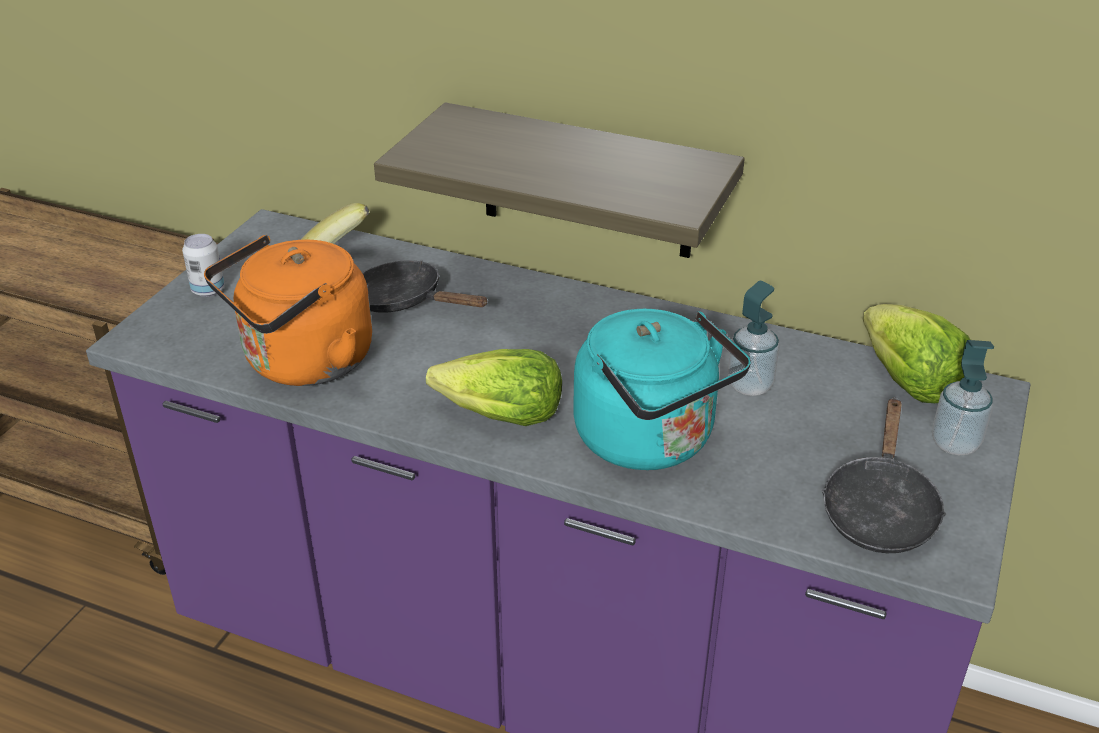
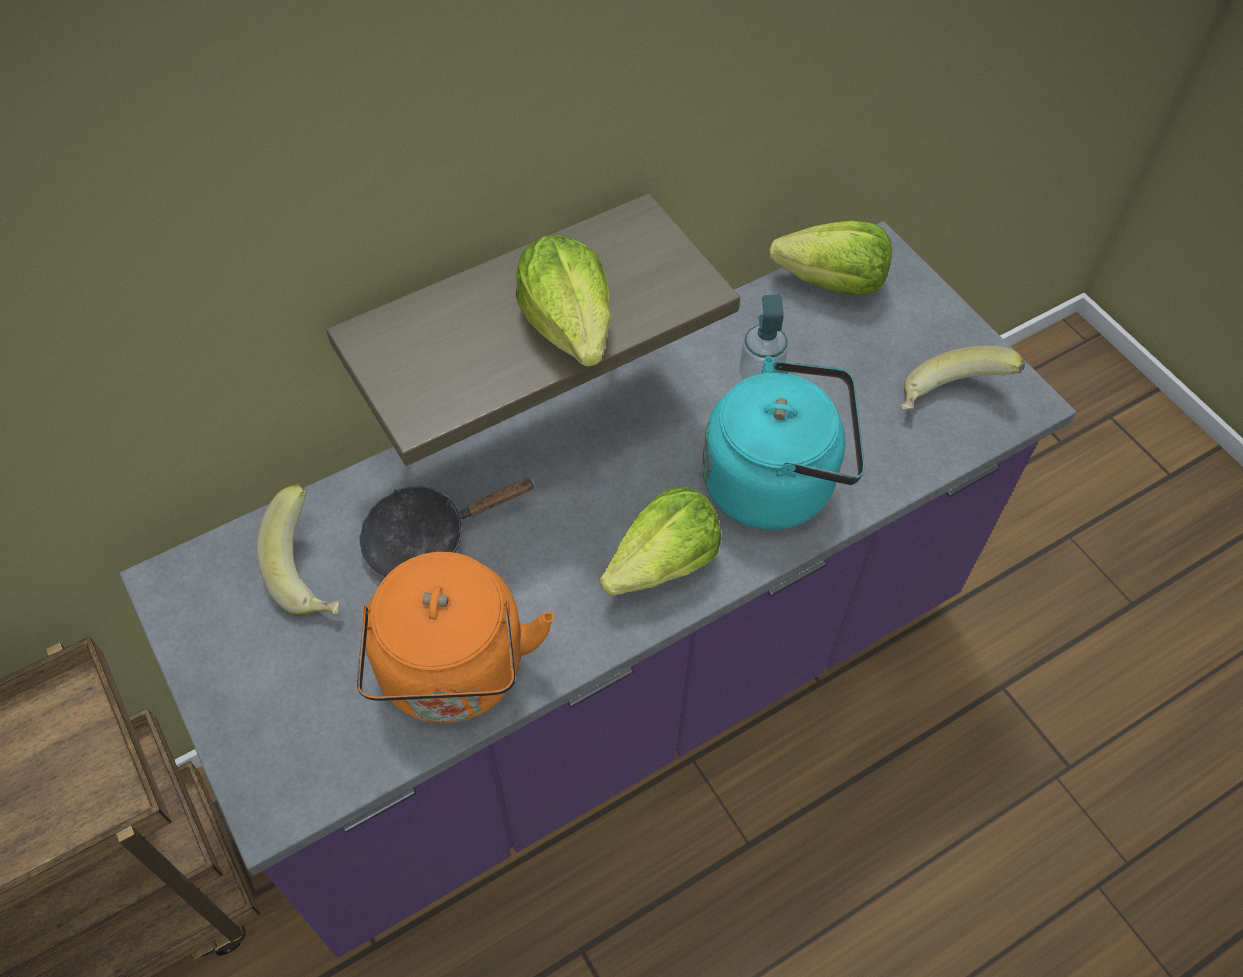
camera: 55 degrees left, 20 degrees up
(208, 290) = (242, 699): can -> none
(565, 175) = (570, 325): none -> lettuce
(879, 509) = (950, 401): black frying pan -> banana
(955, 444) = (916, 310): soap dispenser -> none

